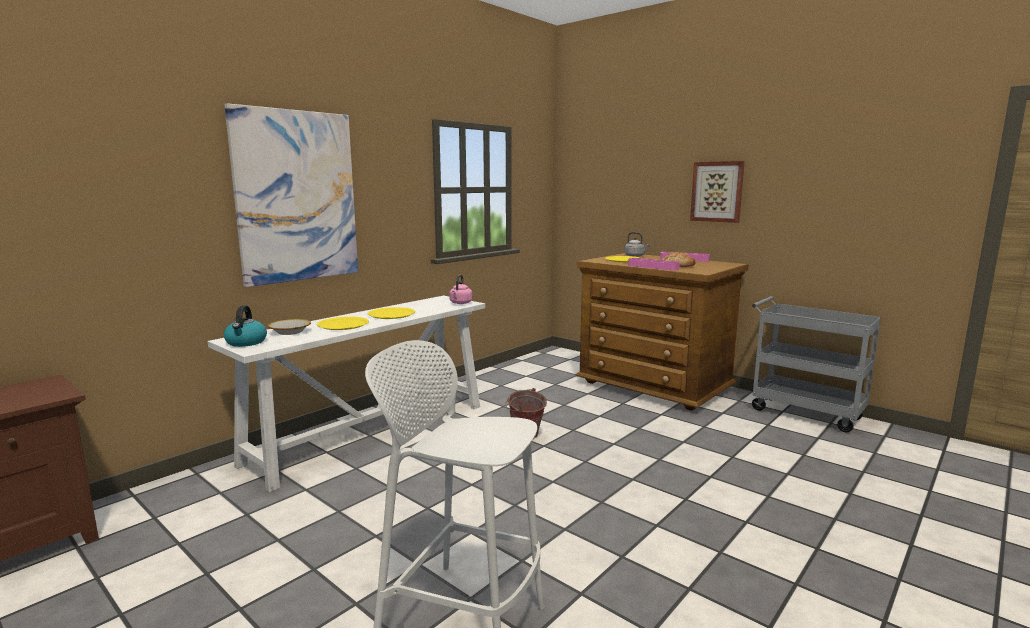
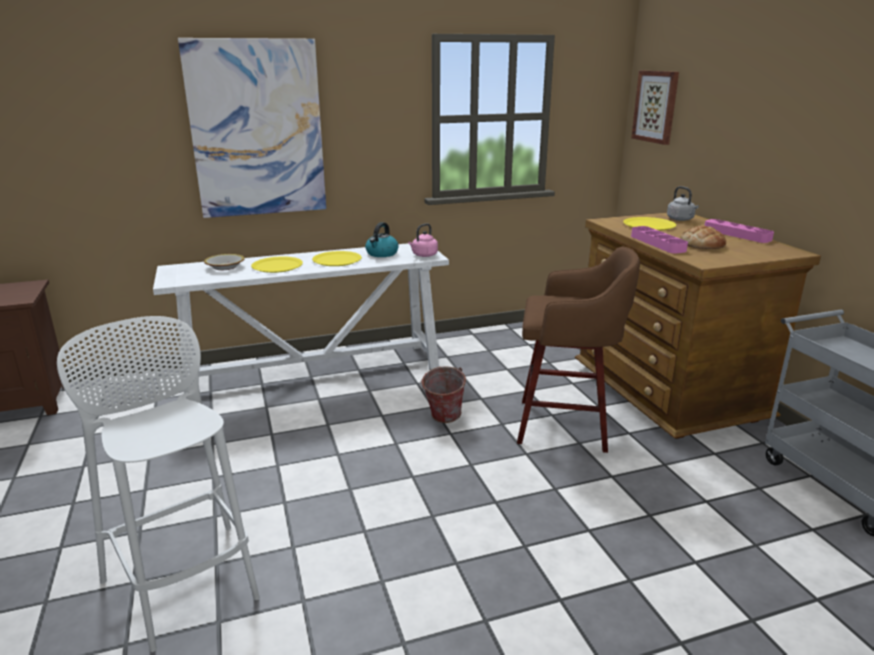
camera: 30 degrees right, 10 degrees up
(246, 342) = (177, 273): kettle -> kettle (382, 254)
(617, 420) = (566, 426): none -> brown stool
(717, 191) = (802, 140): picture -> picture (656, 106)

